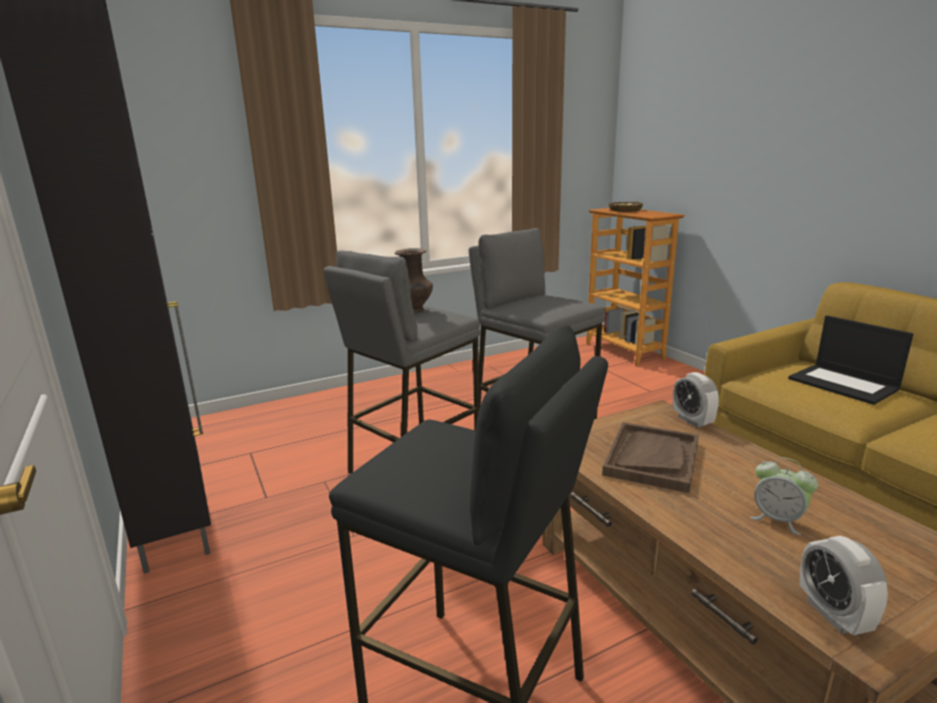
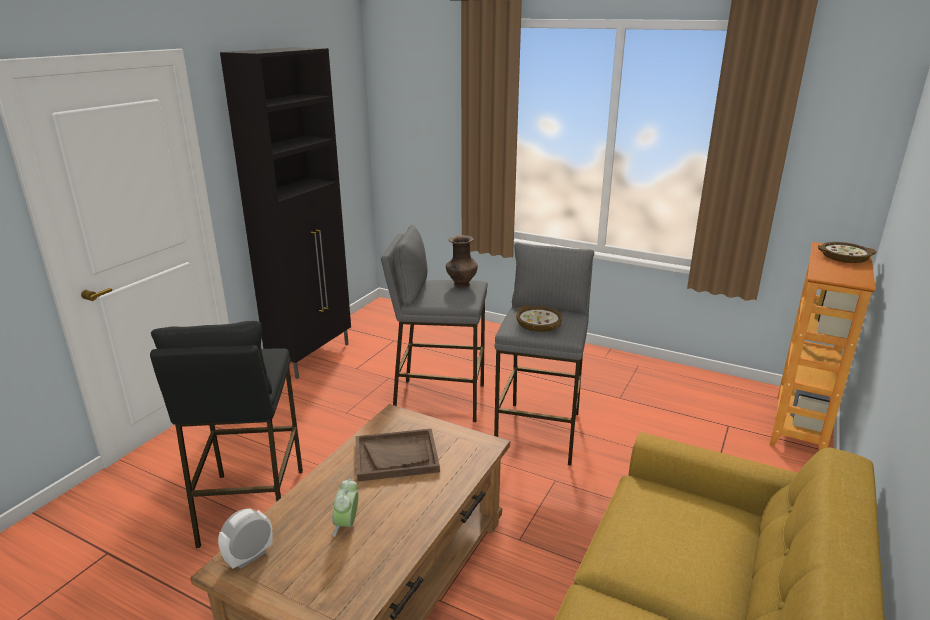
camera: 55 degrees right, 5 degrees up
(550, 305) = (539, 323): none -> bowl
(692, 420) = (480, 462): alarm clock -> none
(844, 384) = (693, 547): laptop -> none

